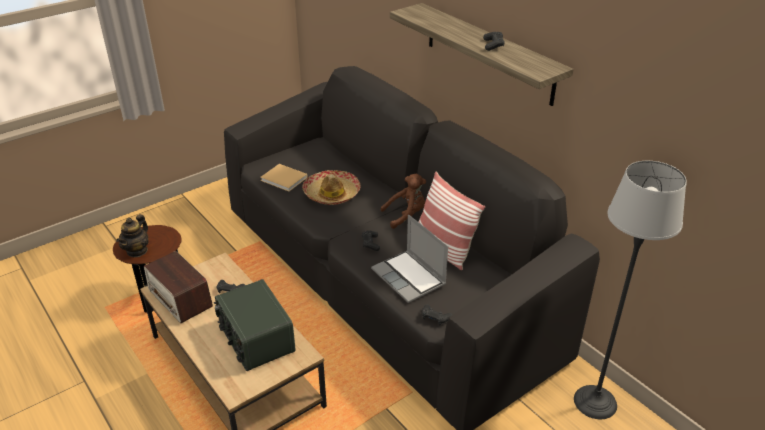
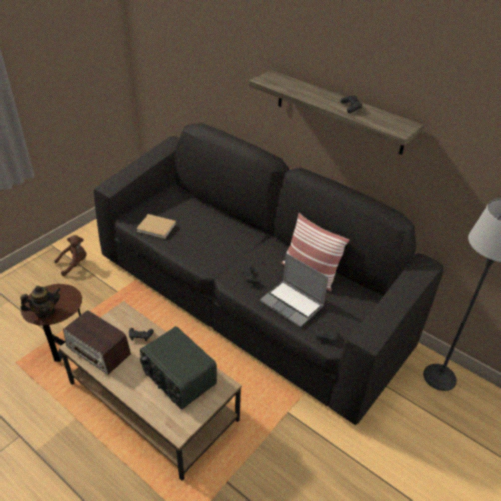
camera: 15 degrees left, 5 degrees up
(137, 251) = (45, 312): teapot -> teapot turned 120 degrees counterclockwise
(331, 194) = (201, 236): hat -> none
(406, 215) = (270, 248): brown plush toy -> brown plush toy (74, 264)

